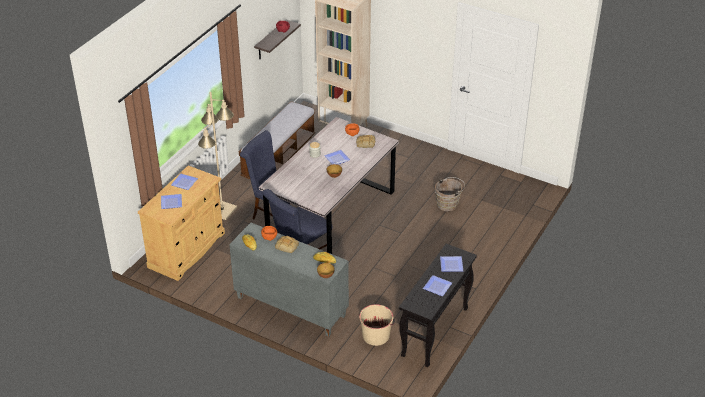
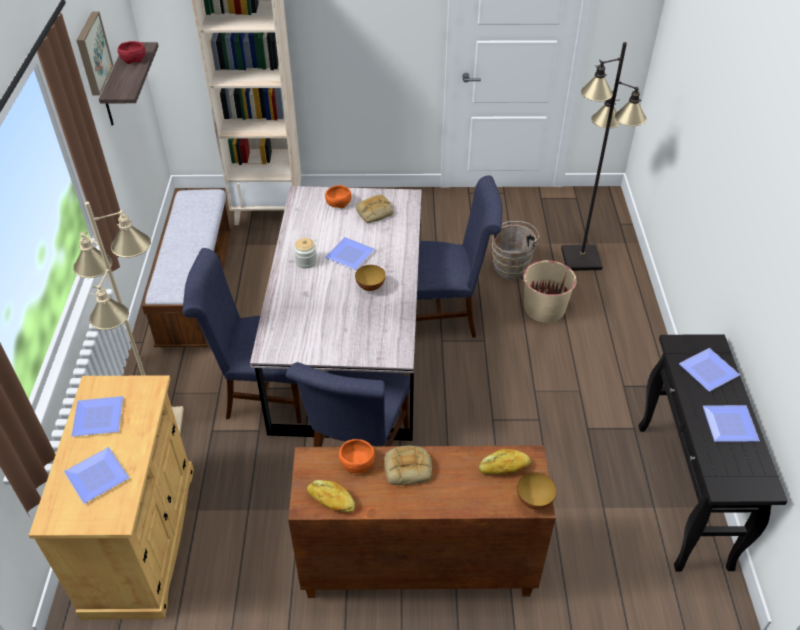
camera: 30 degrees left, 5 degrees up
(257, 24) = (92, 53): none -> picture
(290, 307) = (416, 567): grey cabinet -> brown cabinet
(376, 335) = (602, 550): beige bucket -> beige bucket (544, 308)
(392, 213) = (445, 313): none -> blue chair
(491, 214) = (580, 258): none -> black floor lamp

